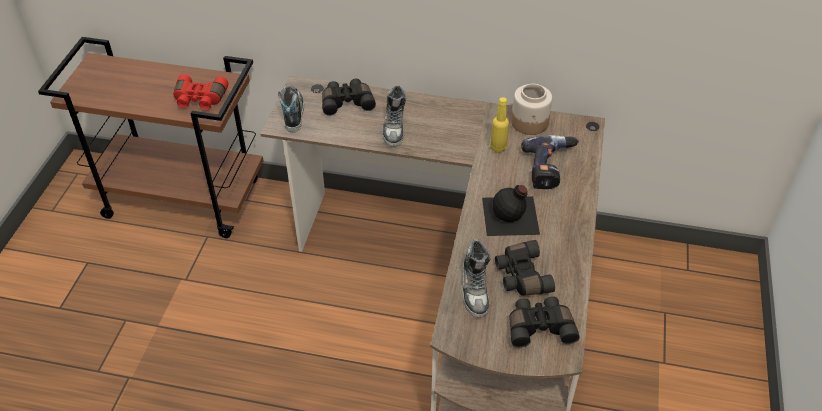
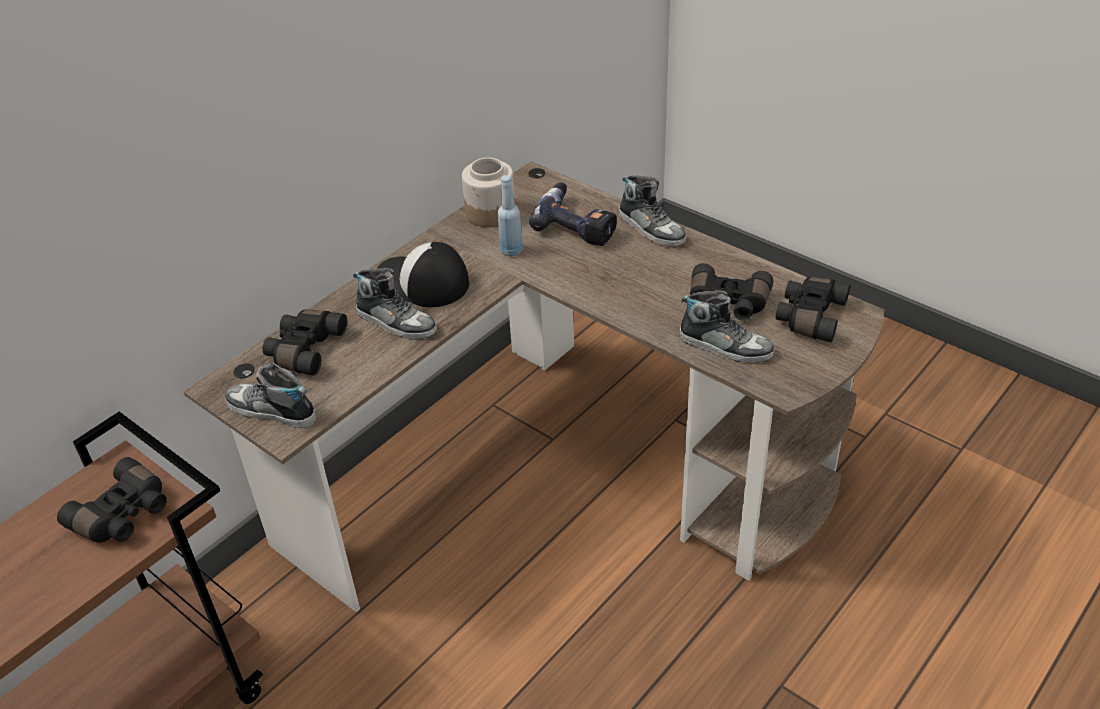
camera: 60 degrees left, 5 degrees down
(199, 100) = (124, 515): red binoculars -> black binoculars
(436, 121) = (420, 283): none -> cap
(498, 148) = (511, 250): yellow bottle -> blue bottle
(511, 216) = (631, 279): black bottle -> none
(577, 207) = (651, 228): none -> shoe

